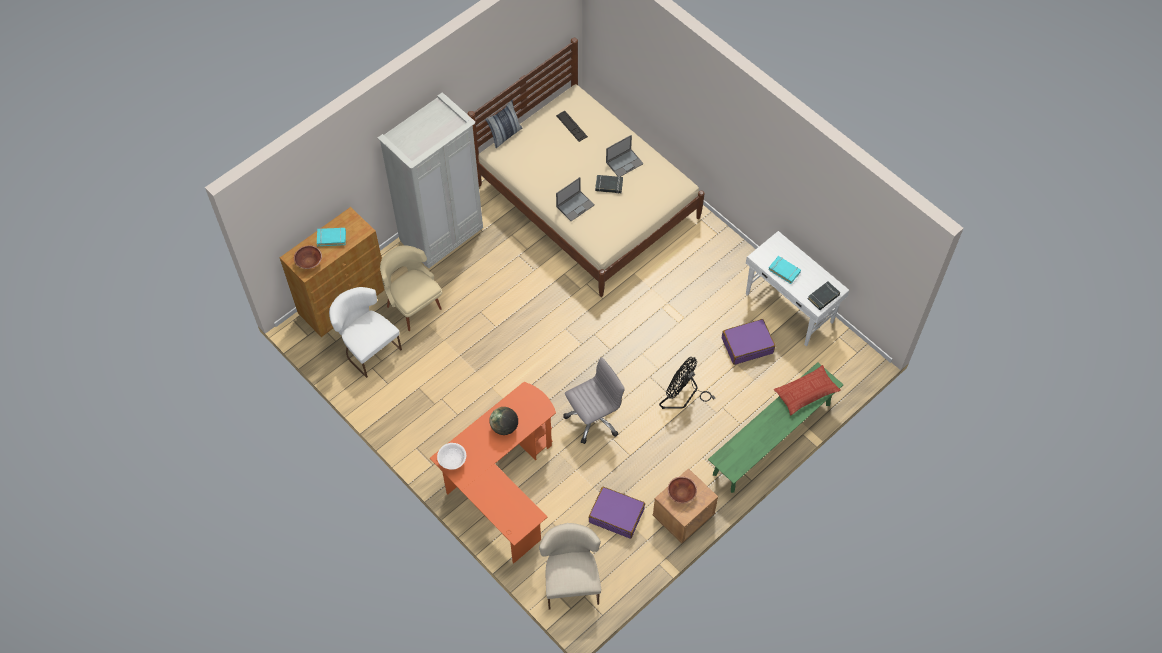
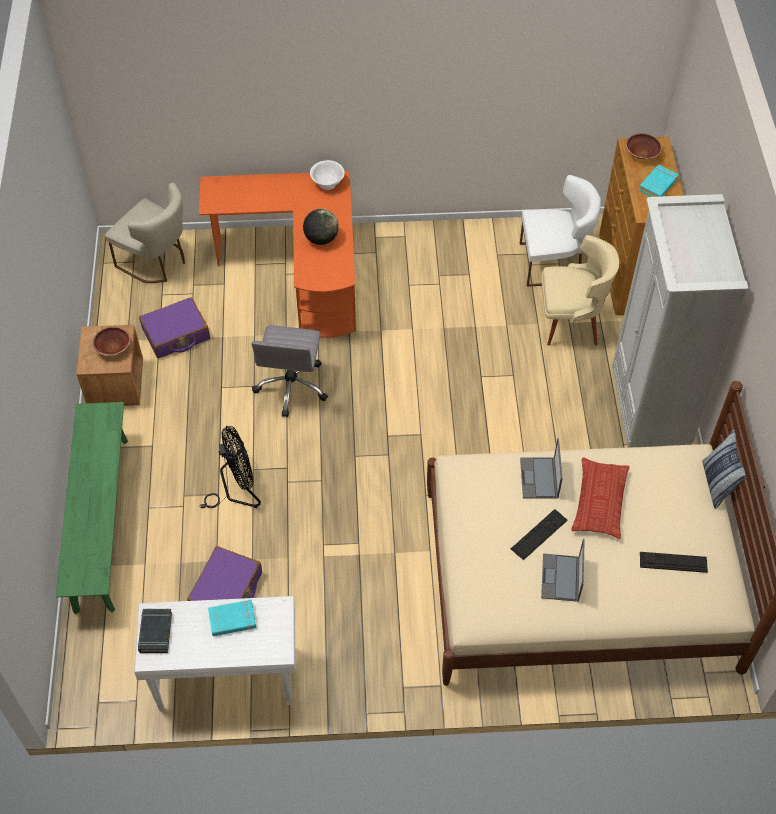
camera: 130 degrees right, 5 degrees down
(609, 185) = (539, 534): black book -> keyboard
(806, 392) = (89, 550): pillow -> pillow (599, 501)

